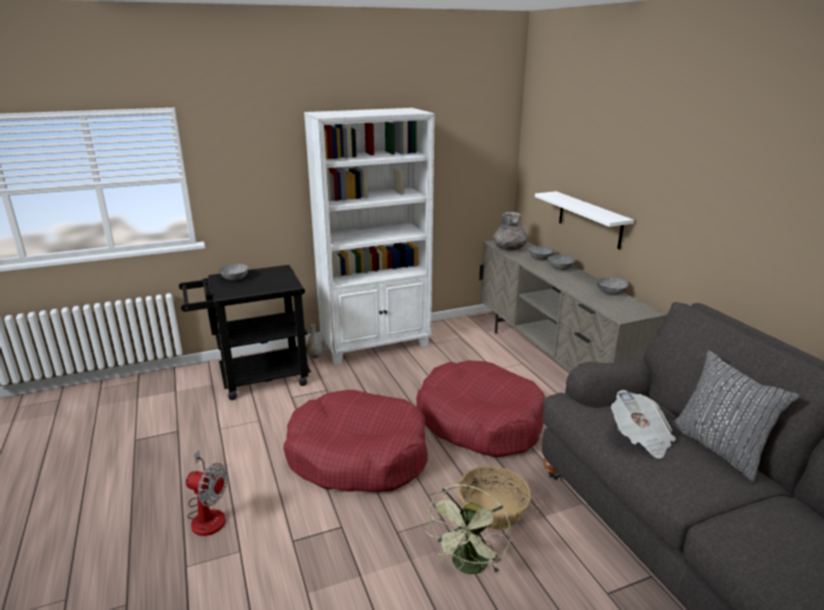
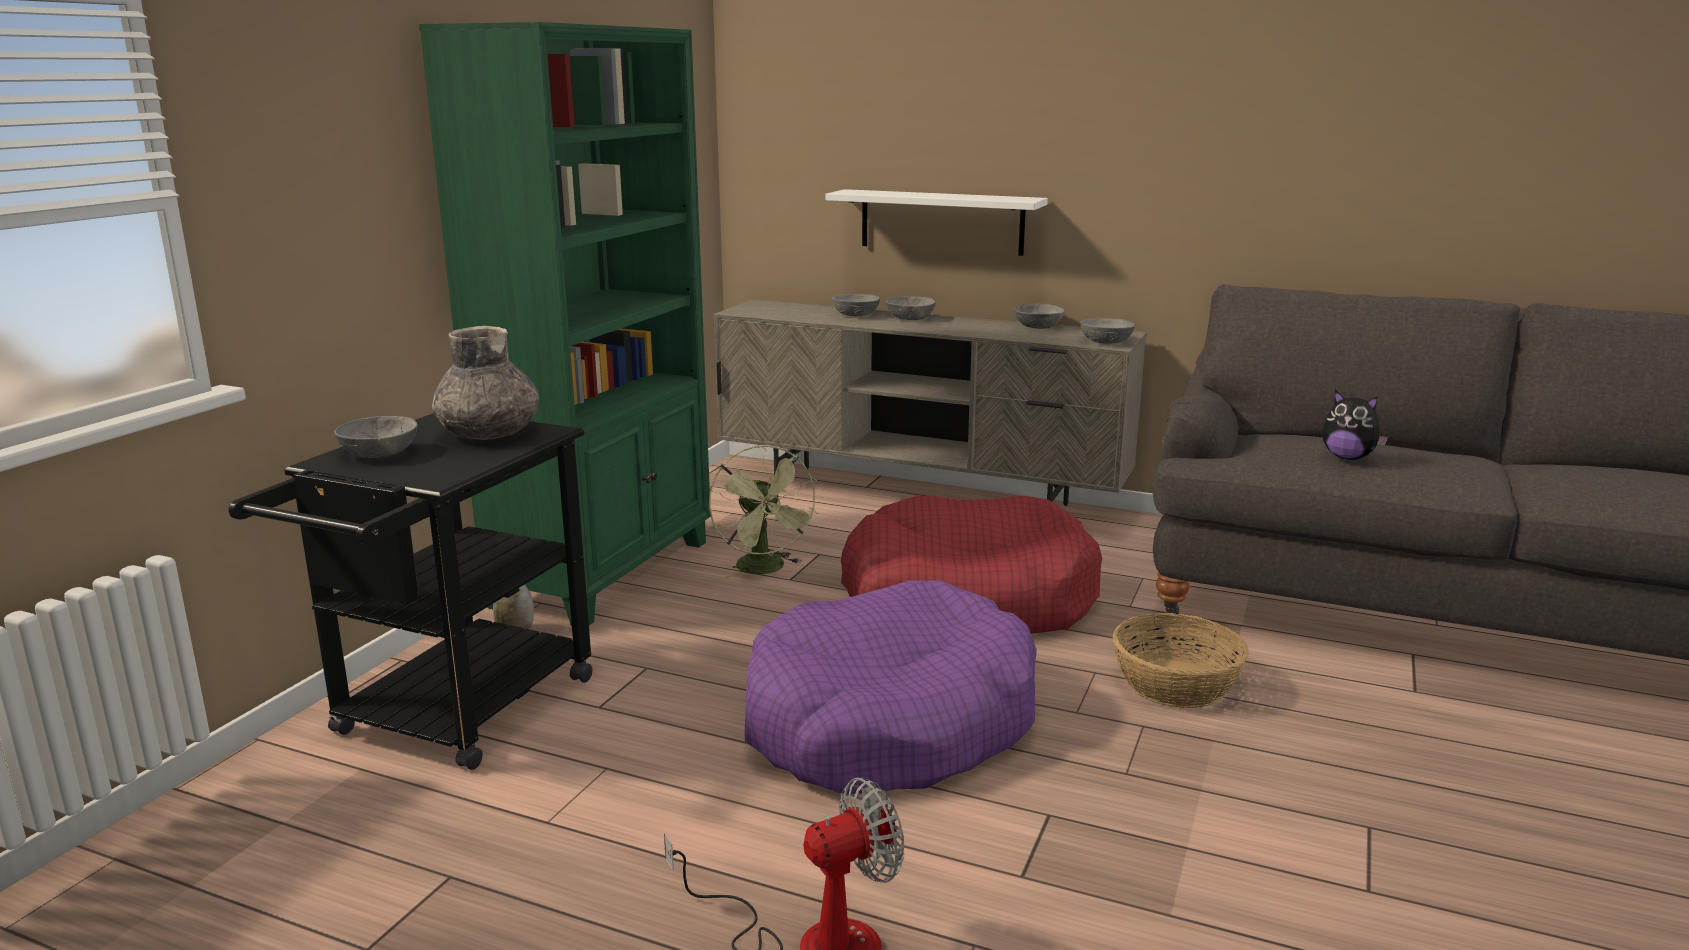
camera: 45 degrees left, 5 degrees down
(357, 456) = (889, 722): red dog bed -> purple dog bed
(376, 345) = (607, 573): white bookcase -> green bookcase
(469, 567) = (1269, 754): green fan -> green fan (766, 570)
(509, 248) = (778, 313): grey vase -> grey vase (489, 434)
(621, 314) = (1106, 342): none -> grey bowl
(640, 438) = (1348, 457): newspaper -> plush toy
(719, 448) = (1406, 443): grey pillow -> none

